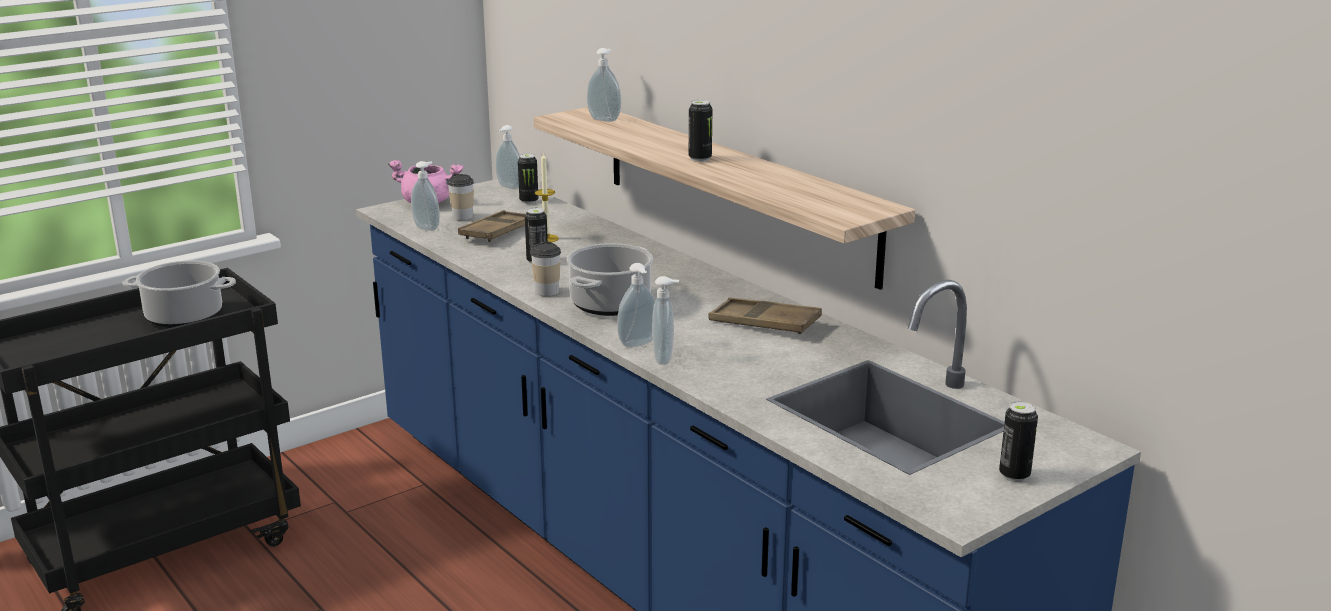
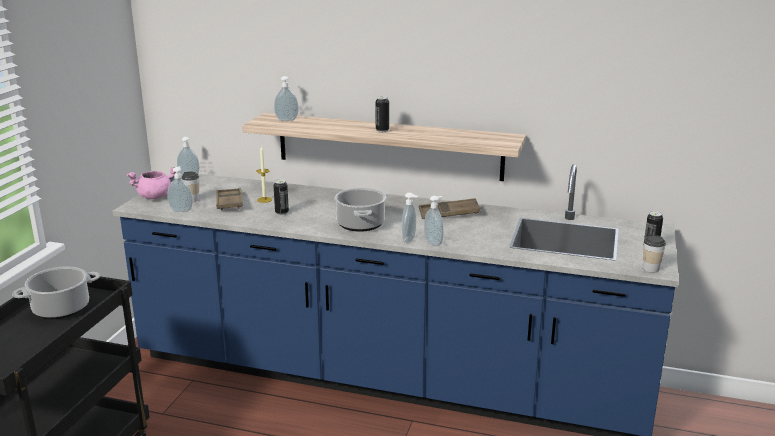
camera: 35 degrees left, 0 degrees up
(529, 201) = (216, 182): can -> none
(547, 292) = (316, 227): cup -> cup (651, 269)

